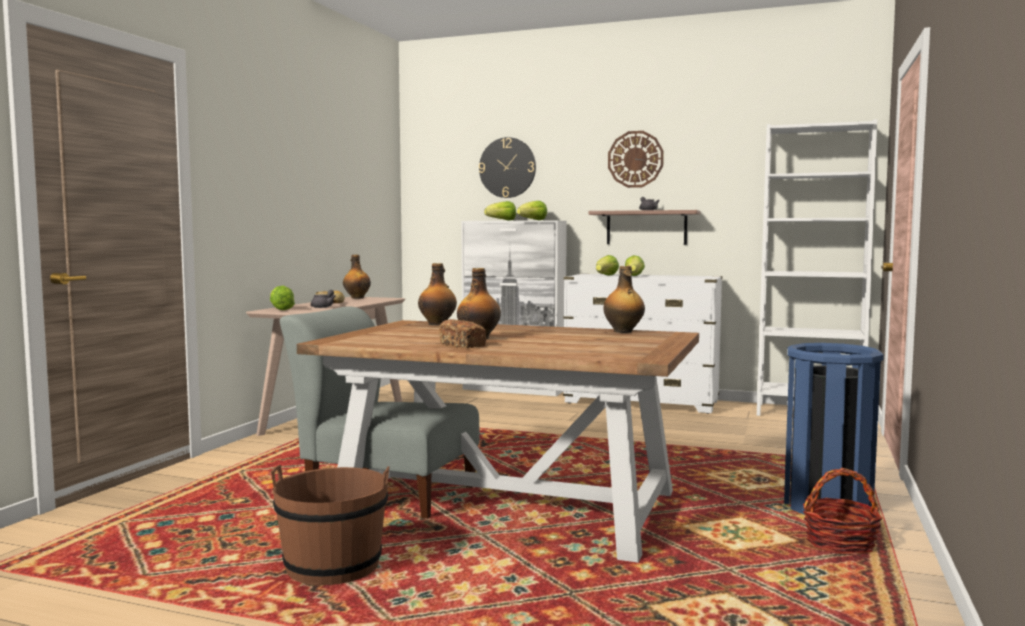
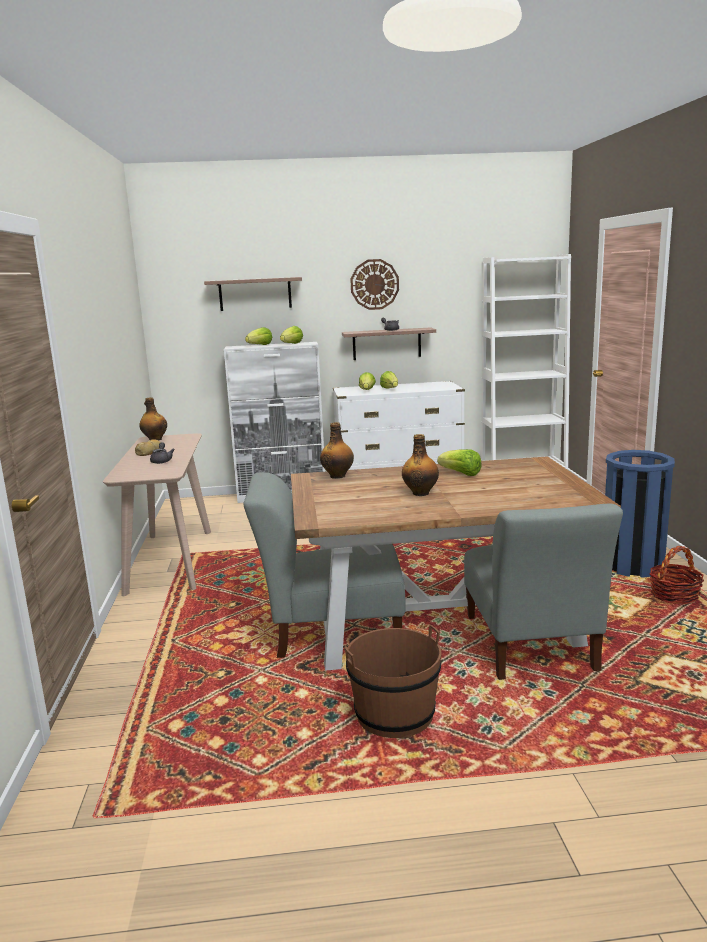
camera: 25 degrees left, 10 degrees up
(280, 309) = (130, 472): lettuce -> lettuce (461, 474)
(462, 345) = (432, 506): bread -> none
(507, 167) = (255, 294): wall clock -> shelf
(569, 547) = (530, 646): none -> grey chair
(623, 331) = (498, 464): bottle -> none

